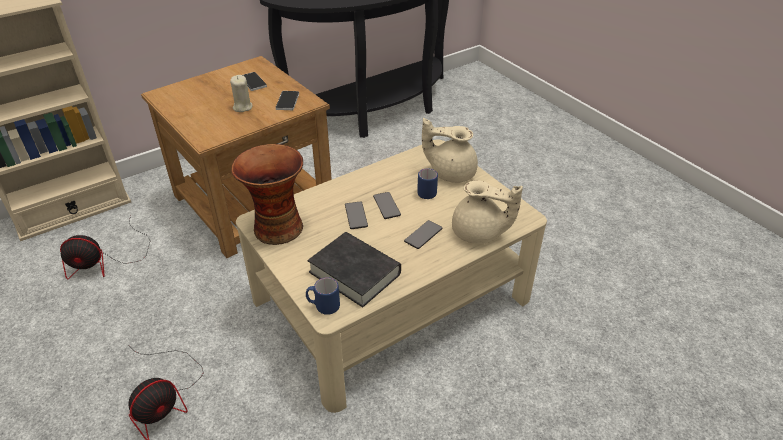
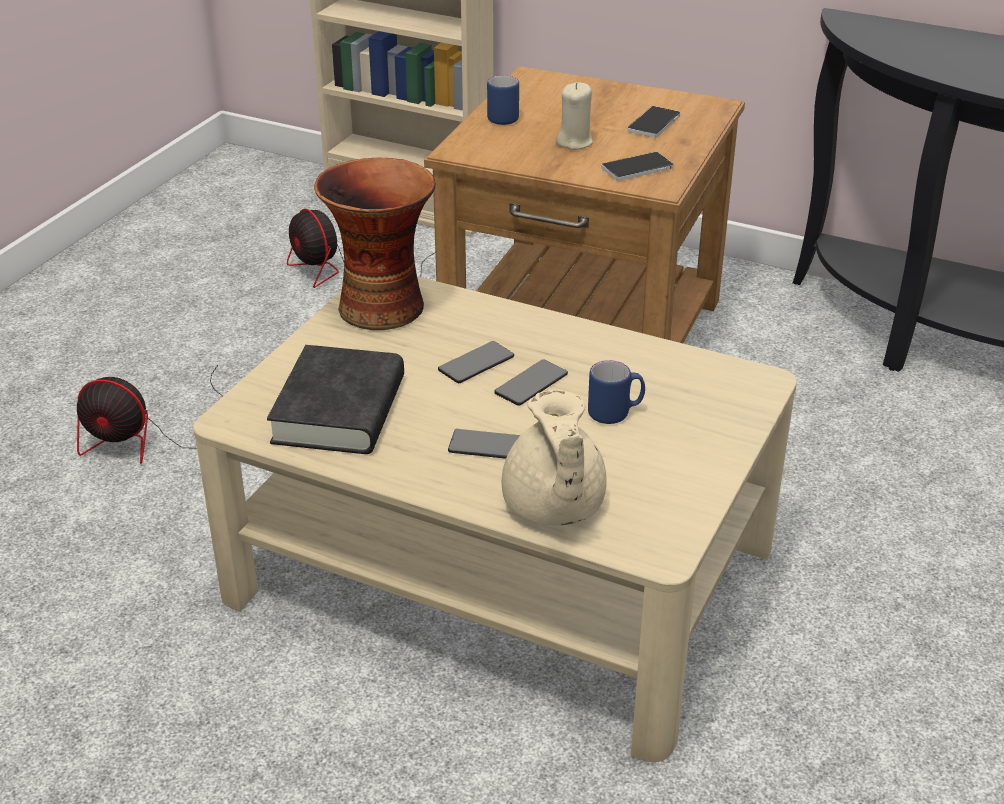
camera: 60 degrees right, 5 degrees down
(323, 306) = (247, 408): blue mug -> blue mug (500, 117)
(451, 172) = (702, 420): beige teapot -> none

